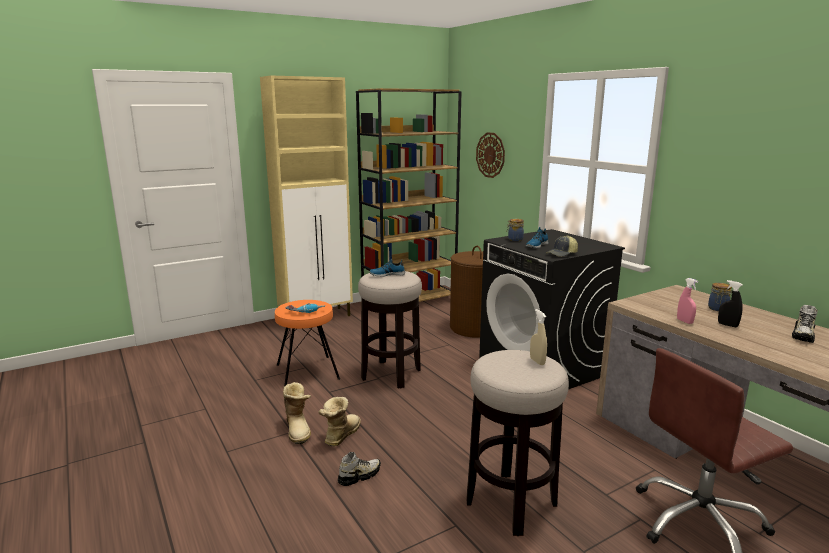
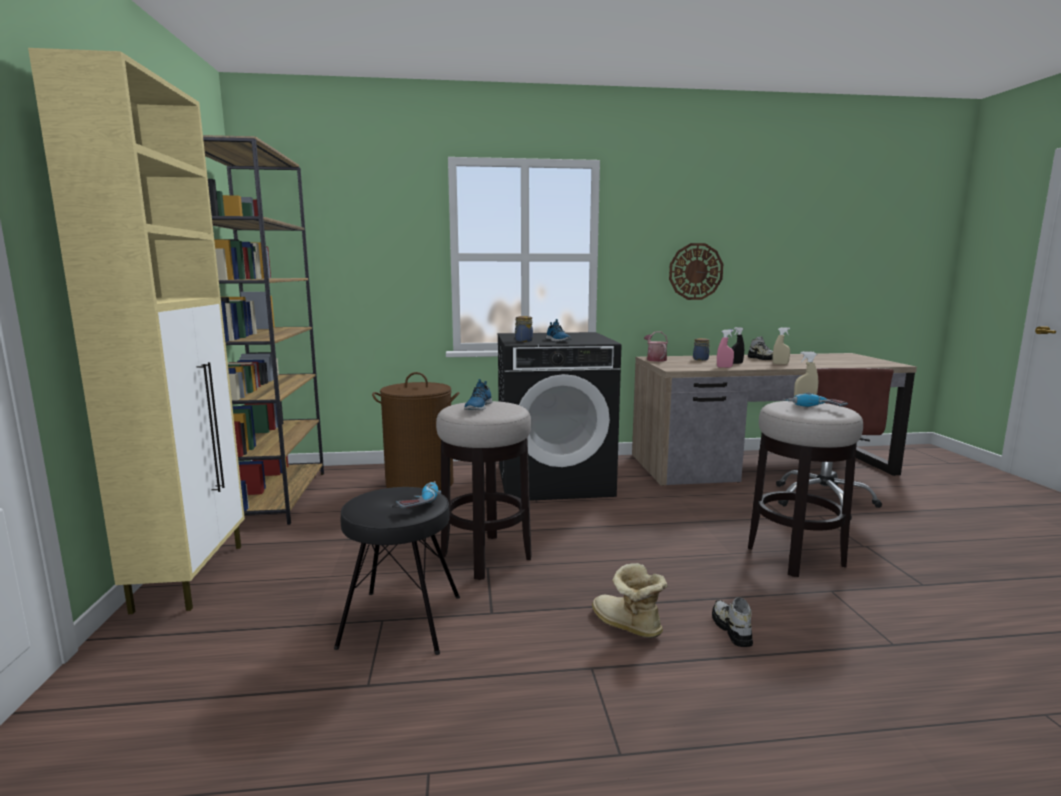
camera: 65 degrees left, 5 degrees down
(299, 429) = (588, 660): boot -> none
(307, 372) = (402, 621): orange stool -> black stool
(490, 155) = (349, 260): wall clock -> wall clock (695, 271)
(507, 365) = (813, 409): none -> power drill
(562, 254) = (600, 340): cap -> none
(672, 292) = (655, 359): none -> watering can
(777, 346) = (780, 364): none -> beige spray bottle

